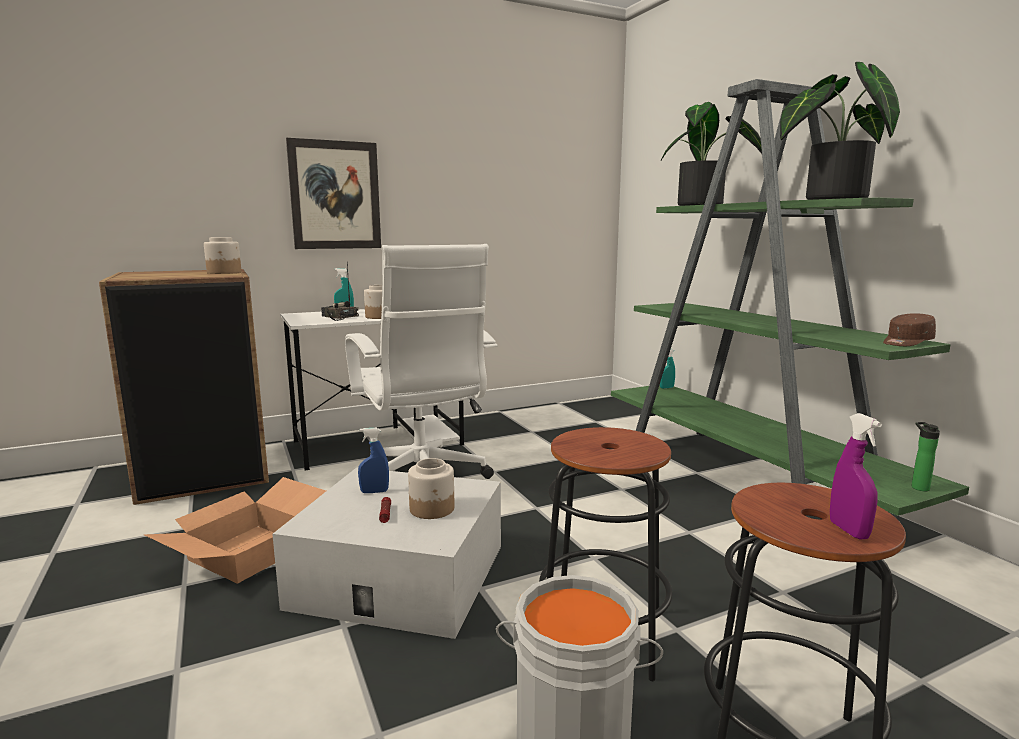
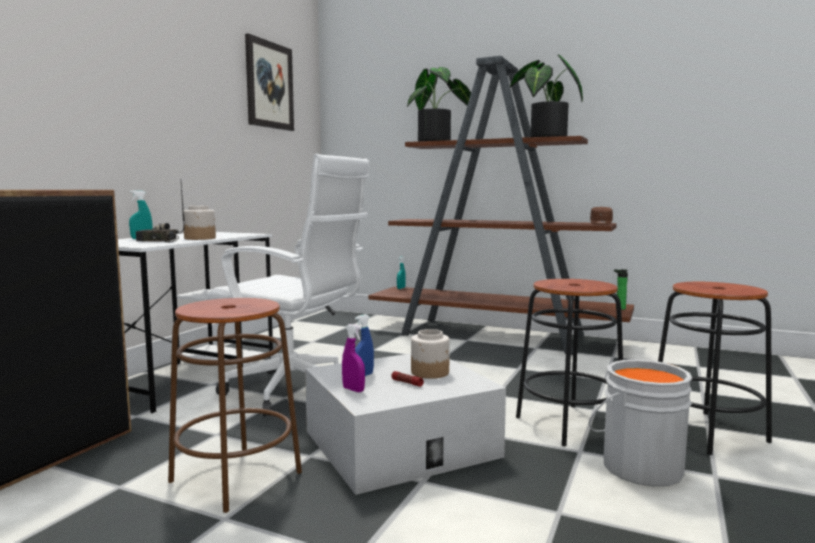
camera: 40 degrees left, 5 degrees down
(224, 272) = (47, 189): jar -> none
(249, 551) = (236, 477): cardboard box -> brown stool
(335, 195) = (112, 112): picture -> picture (269, 85)
(746, 476) = (495, 336): green bookcase -> brown bookcase
(848, 530) = (743, 289): purple spray bottle -> purple spray bottle (353, 390)

